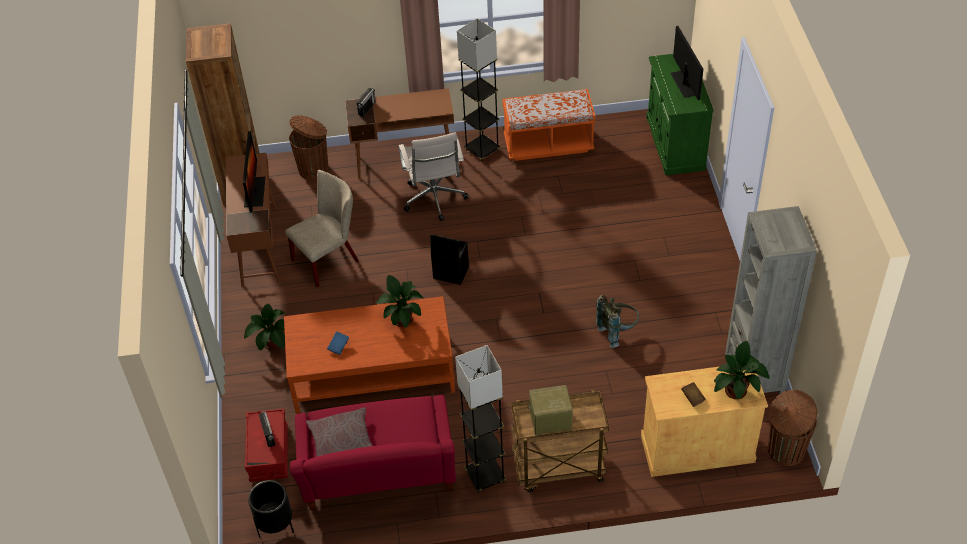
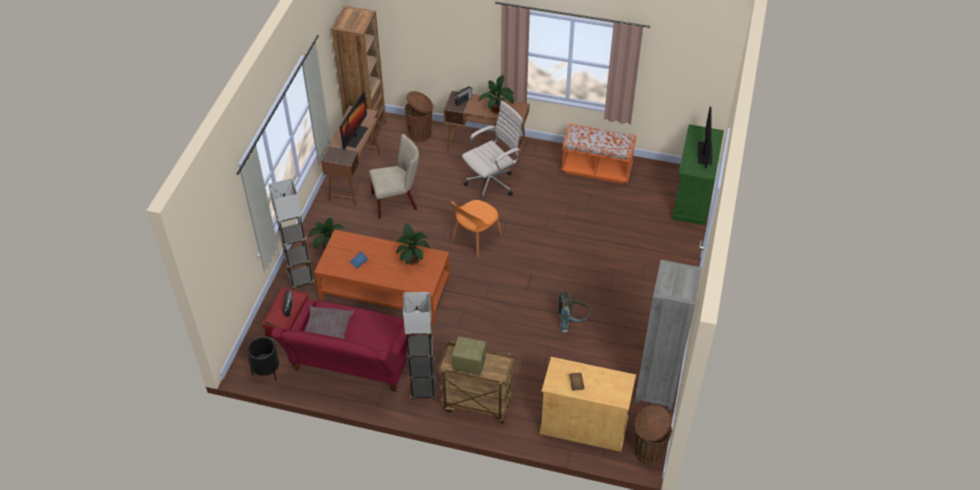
camera: 20 degrees right, 0 degrees up
(435, 200) = (492, 183): white office chair -> white office chair turned 135 degrees counterclockwise
(450, 273) = (475, 239): black storage box -> orange chair
(482, 150) = (546, 157): grey floor lamp -> grey floor lamp (300, 279)
(737, 389) = (612, 389): potted plant -> potted plant (497, 108)

